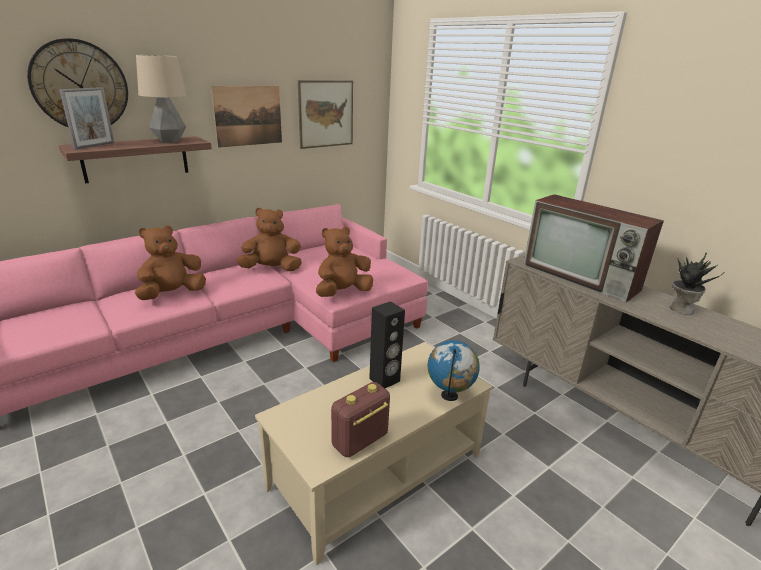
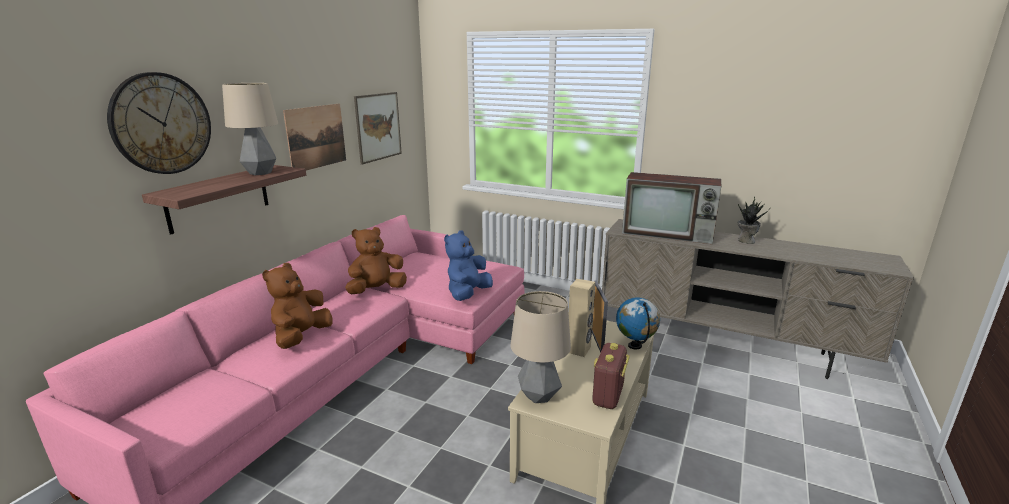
camera: 25 degrees left, 5 degrees down
(94, 146) = (189, 189): picture frame -> picture frame (597, 341)
(293, 415) = (539, 396): none -> table lamp
(343, 292) = (468, 294): brown plush toy -> blue plush toy
(385, 380) = (579, 350): black speaker -> beige speaker

